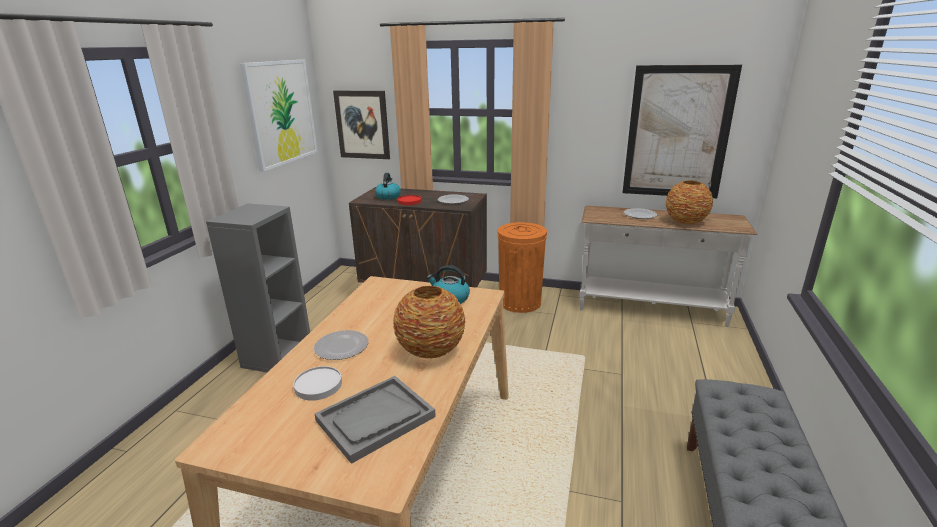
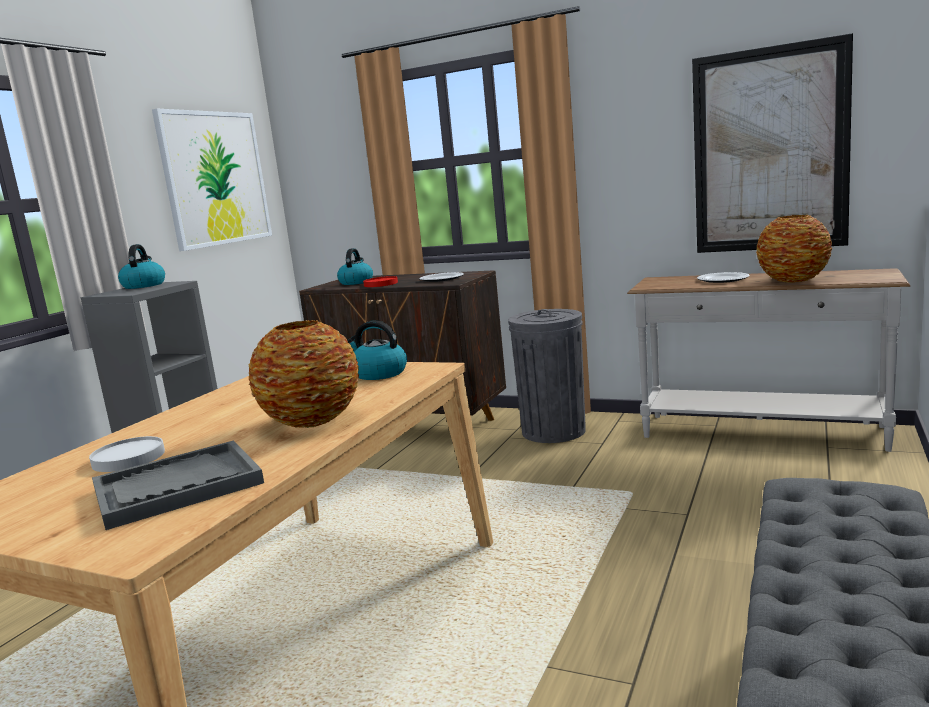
camera: 10 degrees right, 10 degrees down
(249, 209) = (144, 285): none -> kettle
(341, 347) = (190, 423): plate -> none
(362, 125) = (331, 195): picture -> none
(520, 302) = (553, 431): orange trash can -> grey trash can

